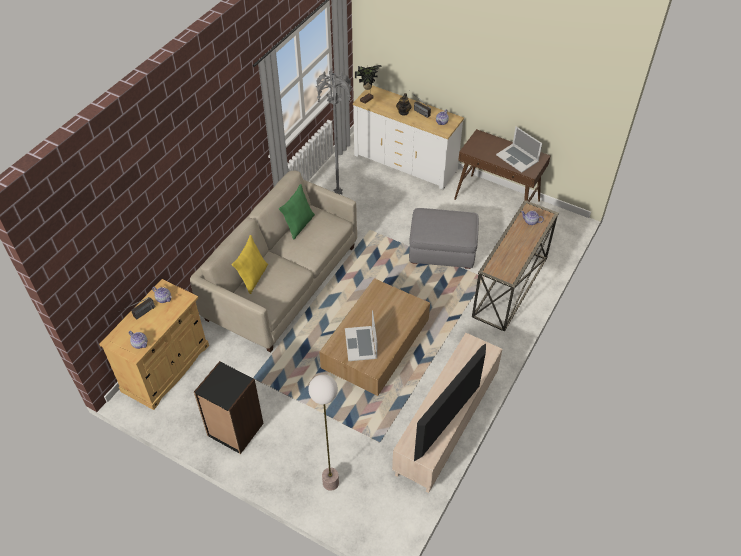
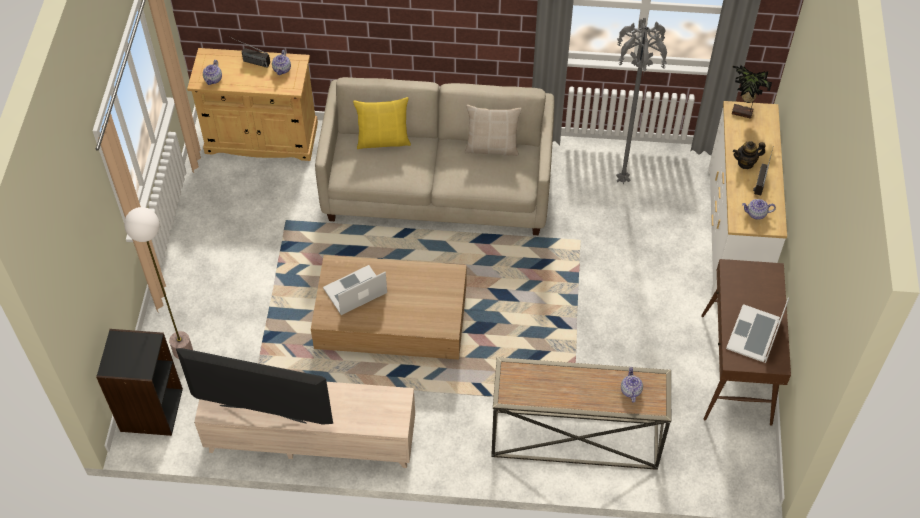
camera: 65 degrees right, 5 degrees up
(235, 430) = (211, 234): black bookcase -> black bookcase (150, 409)
(298, 225) = (492, 147): green pillow -> beige pillow
(442, 252) = (591, 336): grey ottoman -> none

